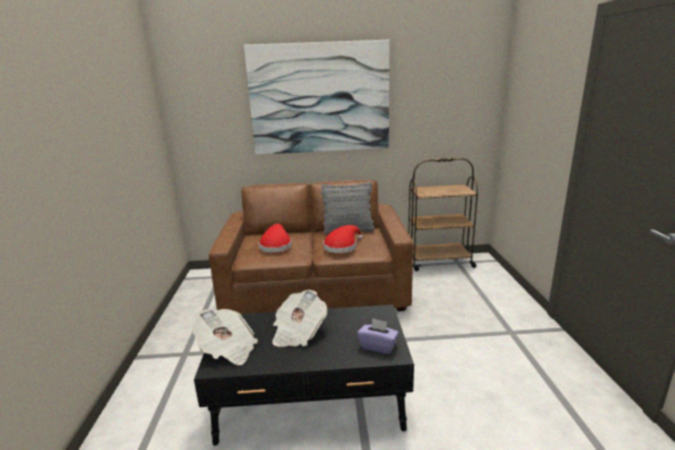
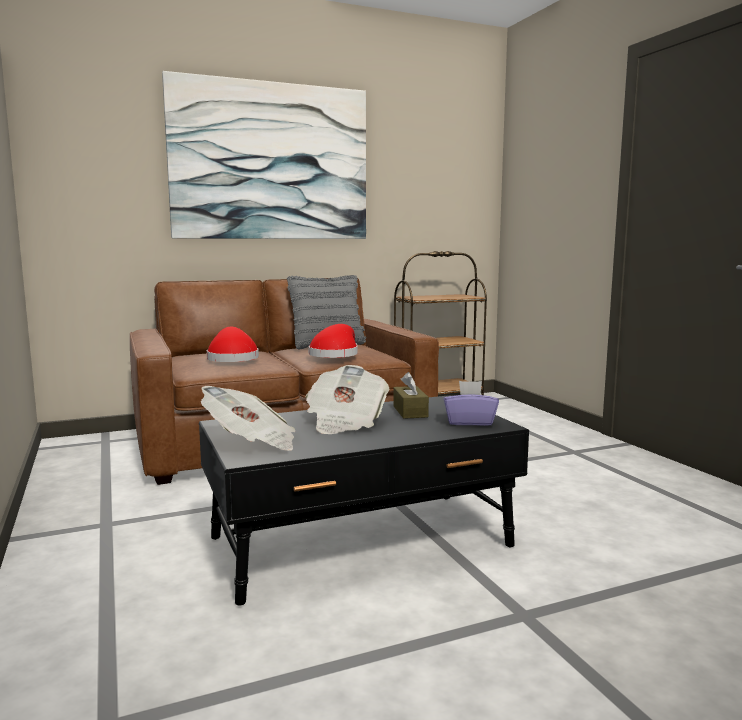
camera: 20 degrees left, 10 degrees down
(348, 324) = (410, 411): none -> brown tissue box

